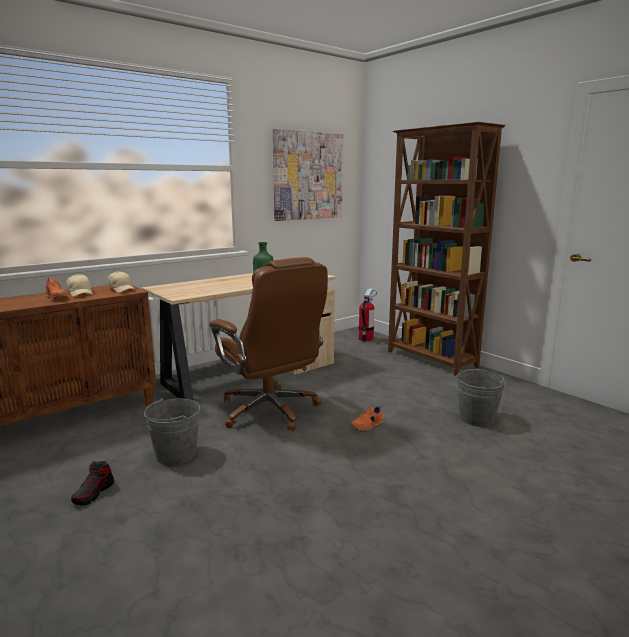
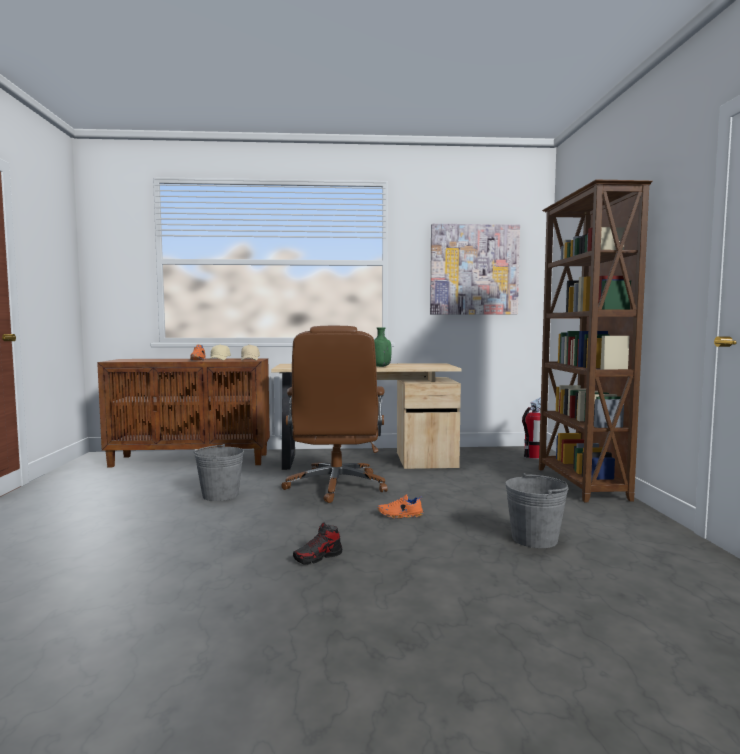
camera: 35 degrees right, 10 degrees down
(94, 493) = (139, 501): shoe -> shoe (318, 557)

